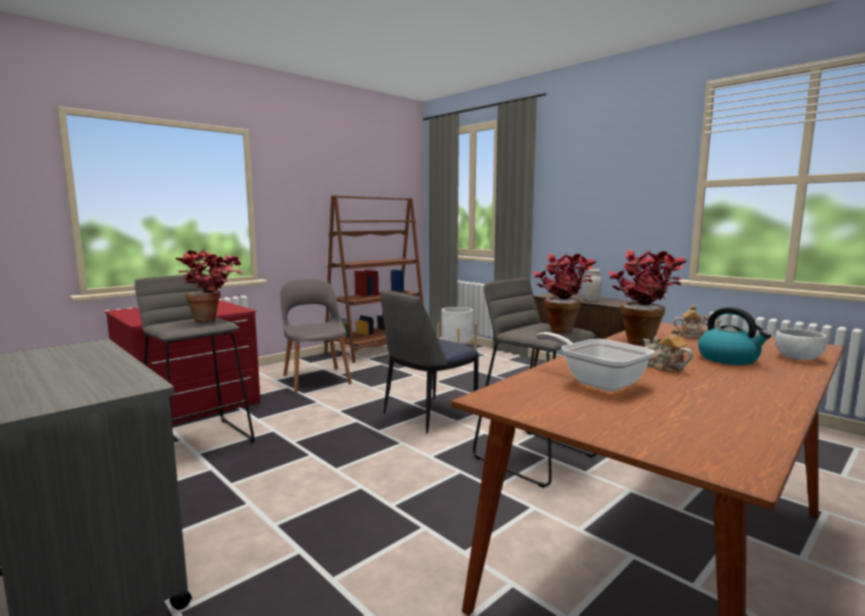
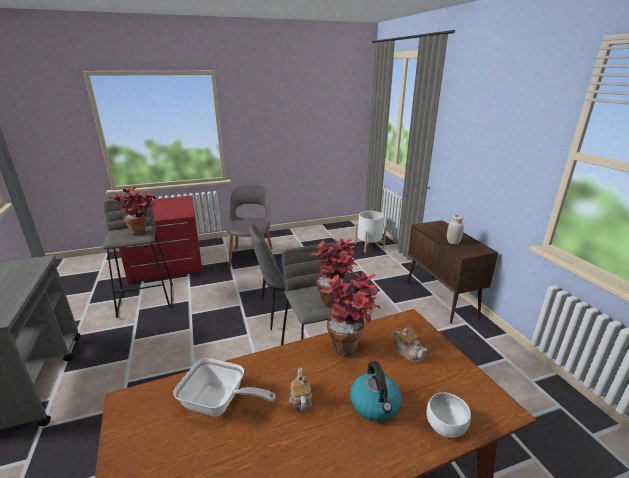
camera: 25 degrees right, 15 degrees up
(377, 350) = (314, 233): brown bookcase -> none
(596, 382) = (219, 404): frying pan -> frying pan turned 120 degrees clockwise

